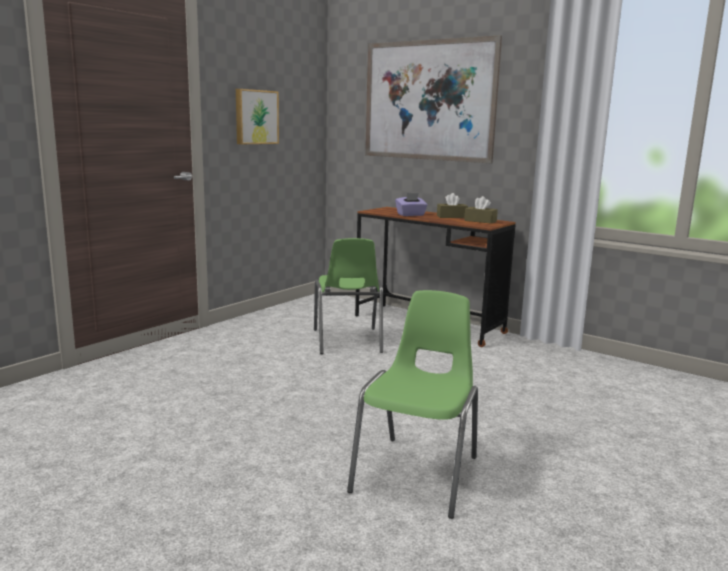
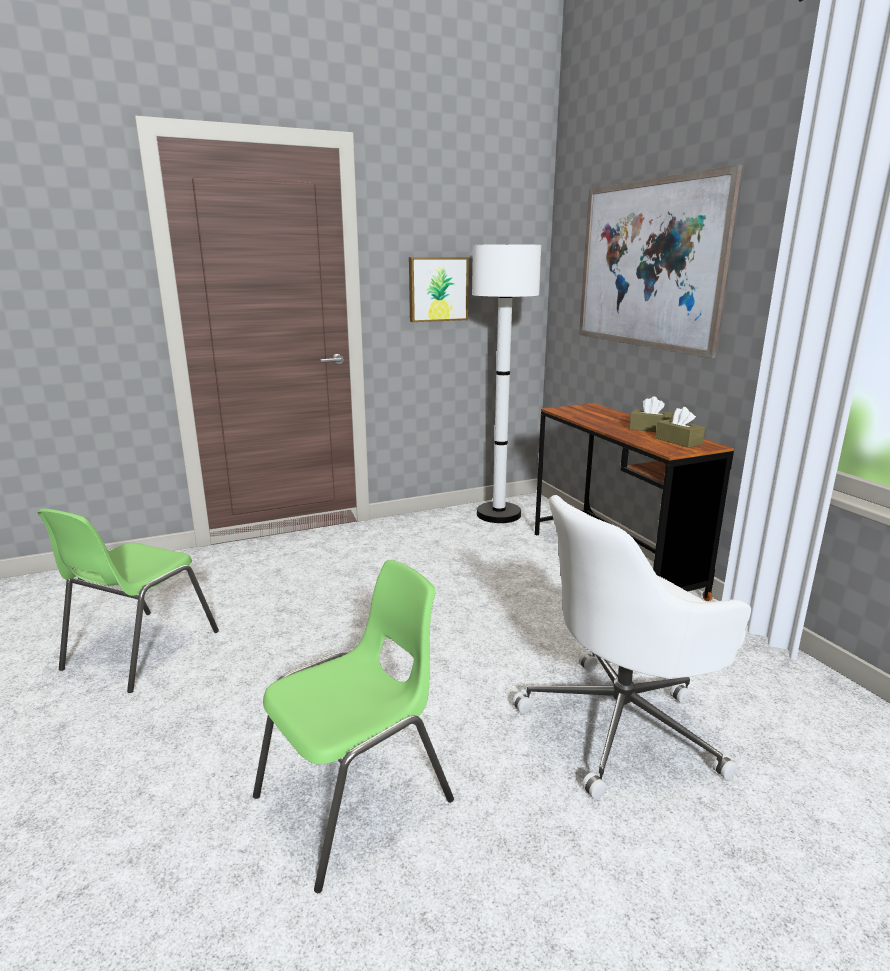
camera: 30 degrees right, 5 degrees up
(313, 307) = (498, 514): none -> white floor lamp
(347, 341) = (487, 570): green chair -> green chair (139, 651)
(411, 215) = (597, 421): purple tissue box -> none
(525, 400) = (623, 724): none -> white office chair

